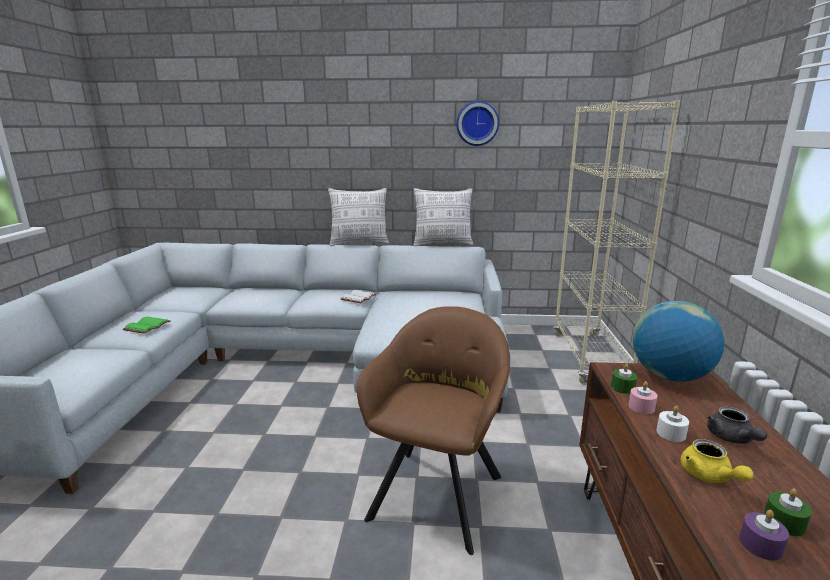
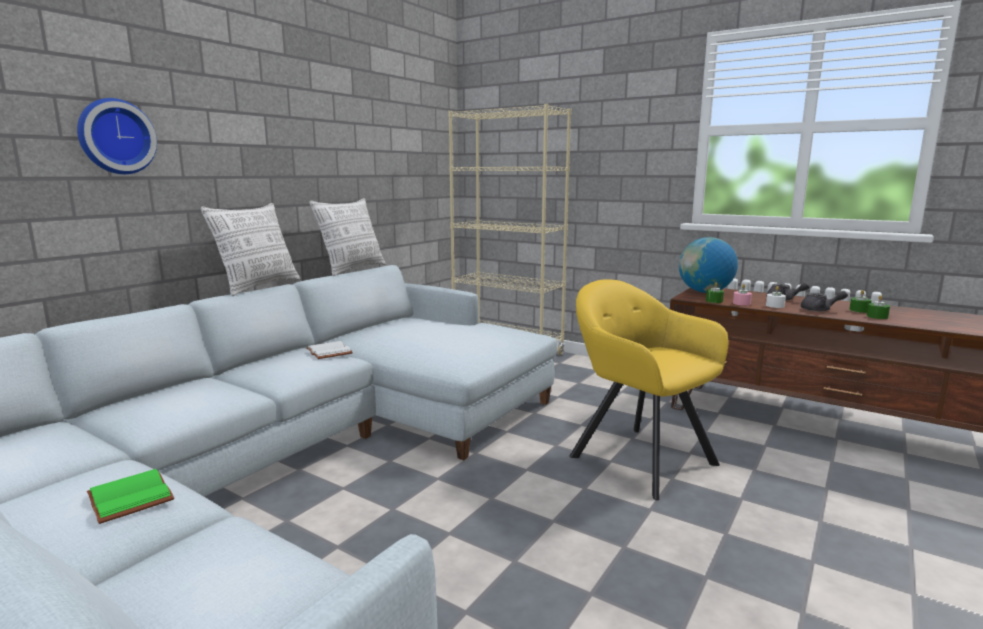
camera: 60 degrees left, 5 degrees down
(439, 491) = (638, 457): brown armchair -> yellow armchair
(477, 123) = (357, 122): wall clock -> wall clock (115, 137)
(709, 476) = (820, 310): yellow teapot -> grey teapot
(760, 545) = (877, 316): purple candle -> green candle

